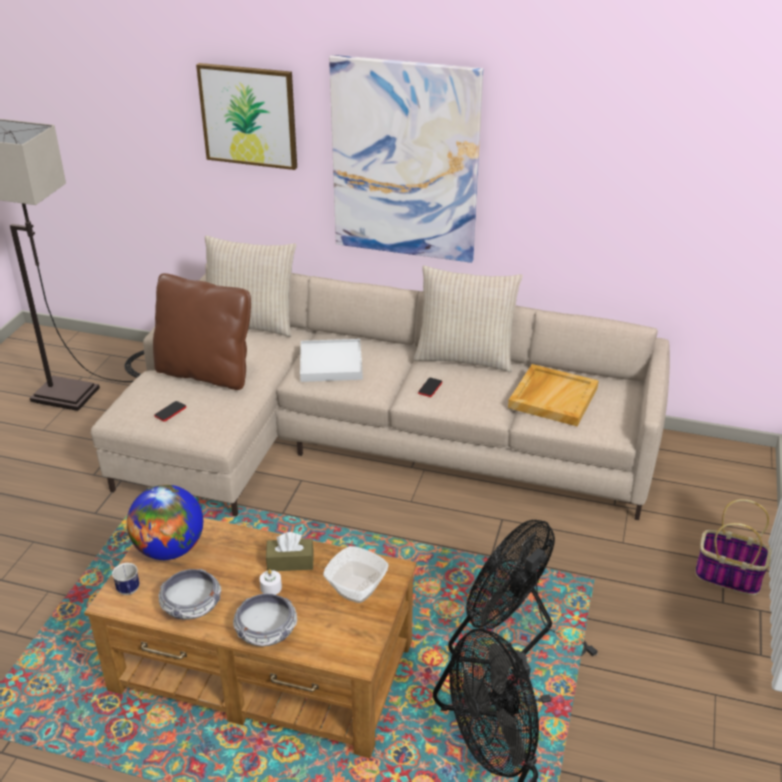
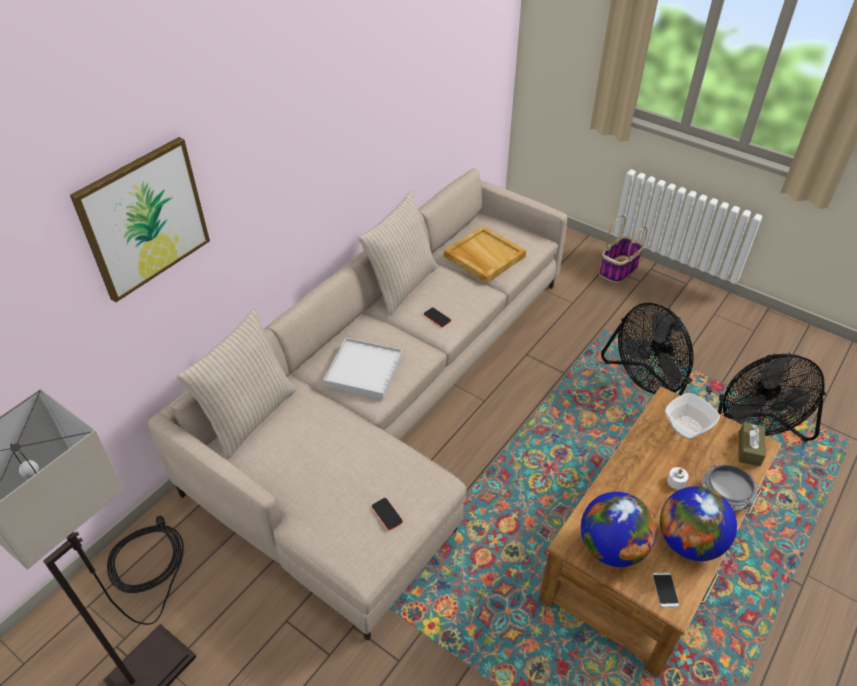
camera: 70 degrees left, 10 degrees up
(129, 592) = (665, 589): mug -> phone
(191, 605) = (689, 542): bowl -> globe
(206, 373) = (328, 470): brown pillow -> none
(290, 562) = (647, 462): brown tissue box -> brown tissue box (749, 449)
(405, 161) = (293, 161): picture -> none

